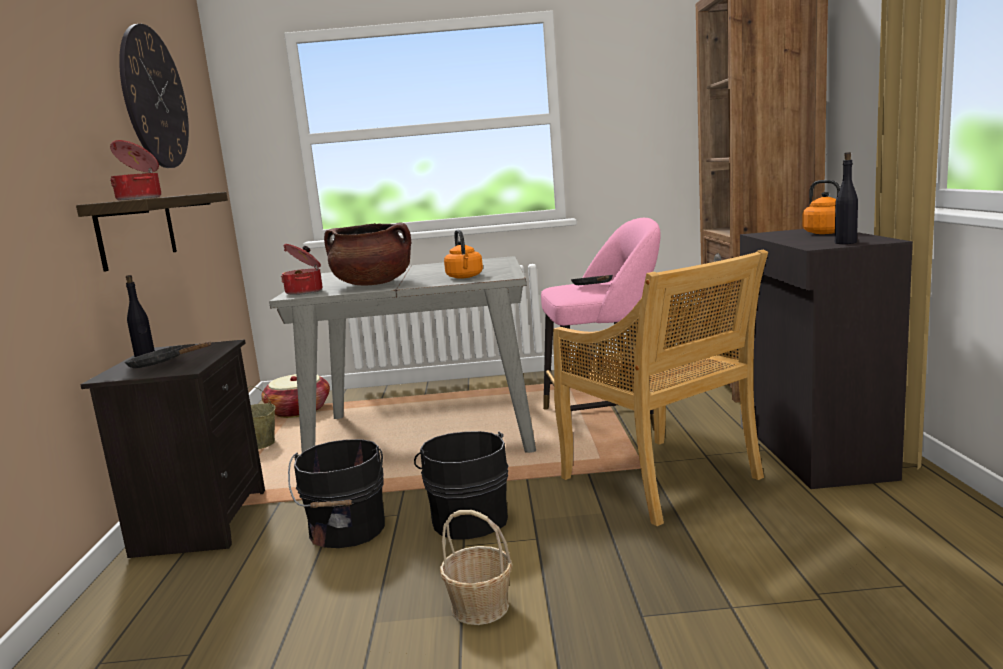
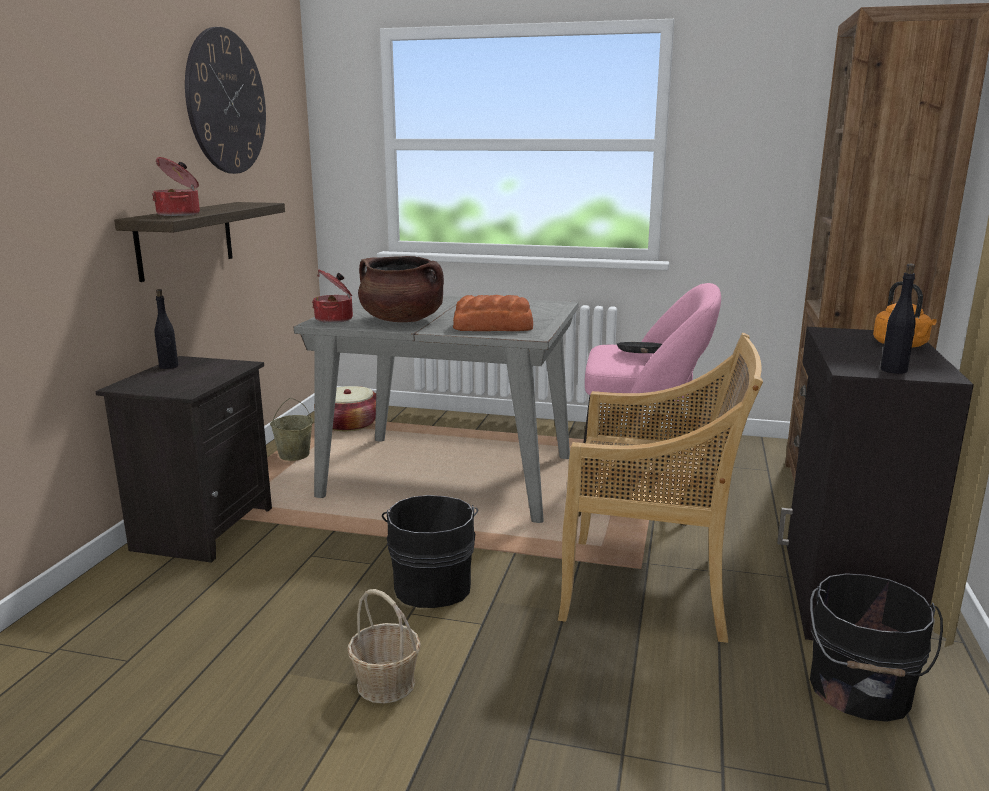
camera: 15 degrees right, 5 degrees up
(162, 364) = (173, 380): black frying pan -> none
(346, 531) = (317, 569): black bucket -> black bucket (859, 691)
(465, 277) = (494, 327): orange kettle -> bread
(662, 480) = (649, 587): beige chair -> beige chair turned 60 degrees counterclockwise

